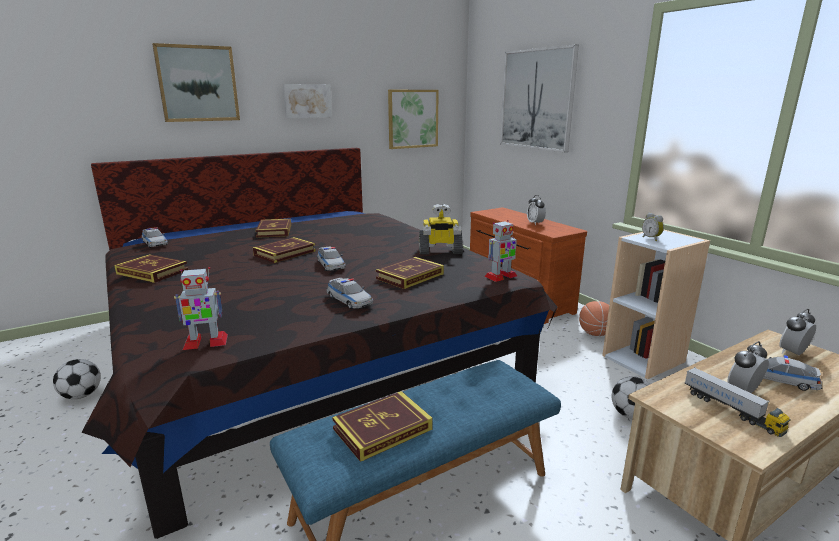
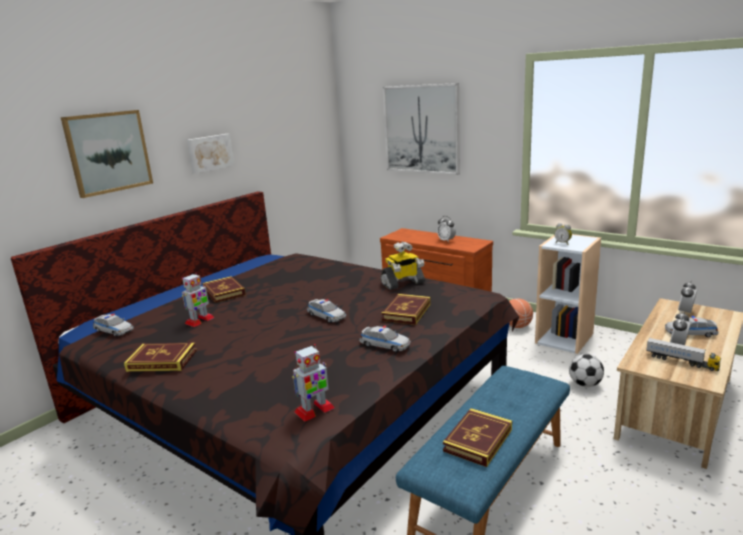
camera: 20 degrees left, 0 degrees up
(81, 395) = (99, 508): football -> none
(285, 253) = (268, 313): book -> none
(412, 119) = (300, 154): picture -> none
(500, 276) = (475, 297): toy robot -> toy robot (199, 321)

